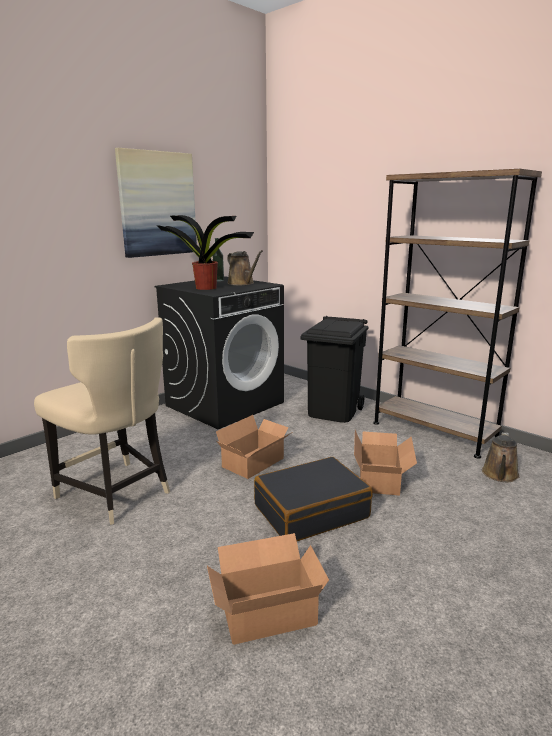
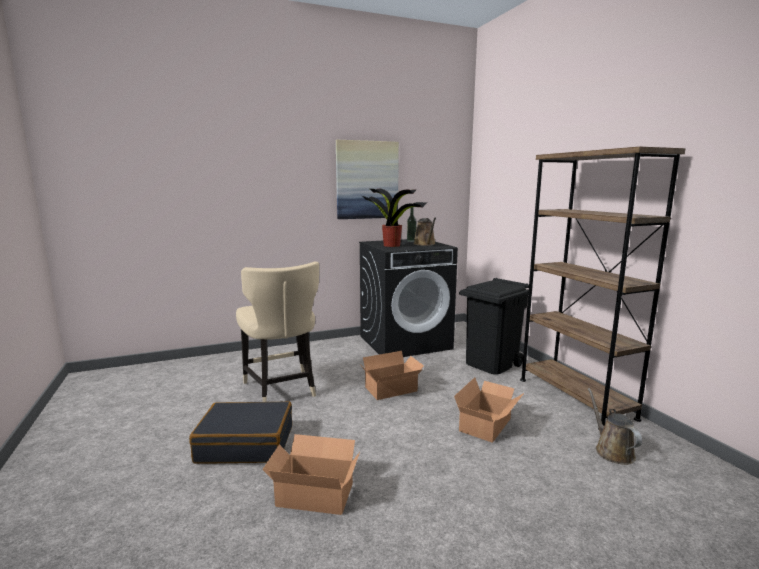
camera: 25 degrees right, 5 degrees down
(311, 511) = (405, 435): black suitcase -> black suitcase (246, 444)
(500, 475) = (612, 451): brown watering can -> brown watering can turned 120 degrees clockwise

